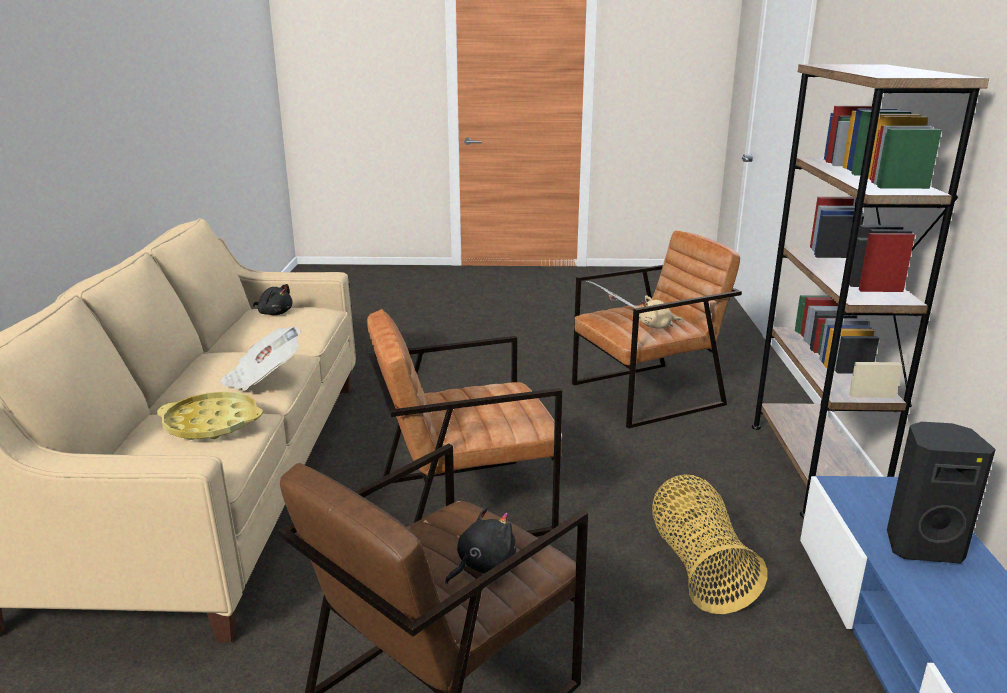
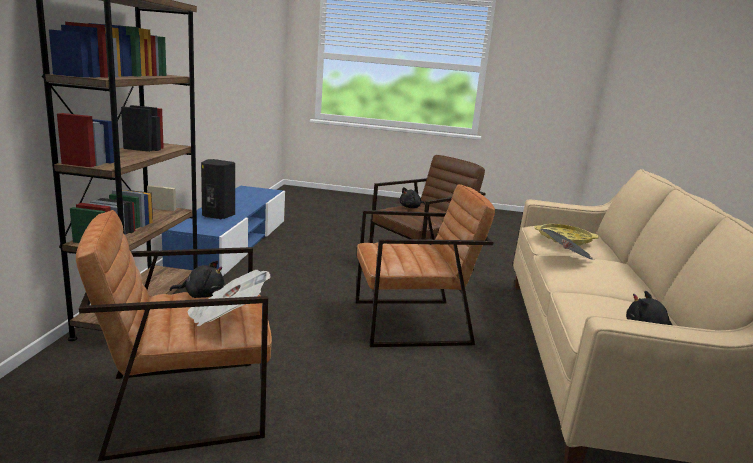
camera: 175 degrees left, 5 degrees down
(657, 326) = (201, 295): beige plush toy -> black plush toy
(699, 567) = (287, 280): basket -> none

